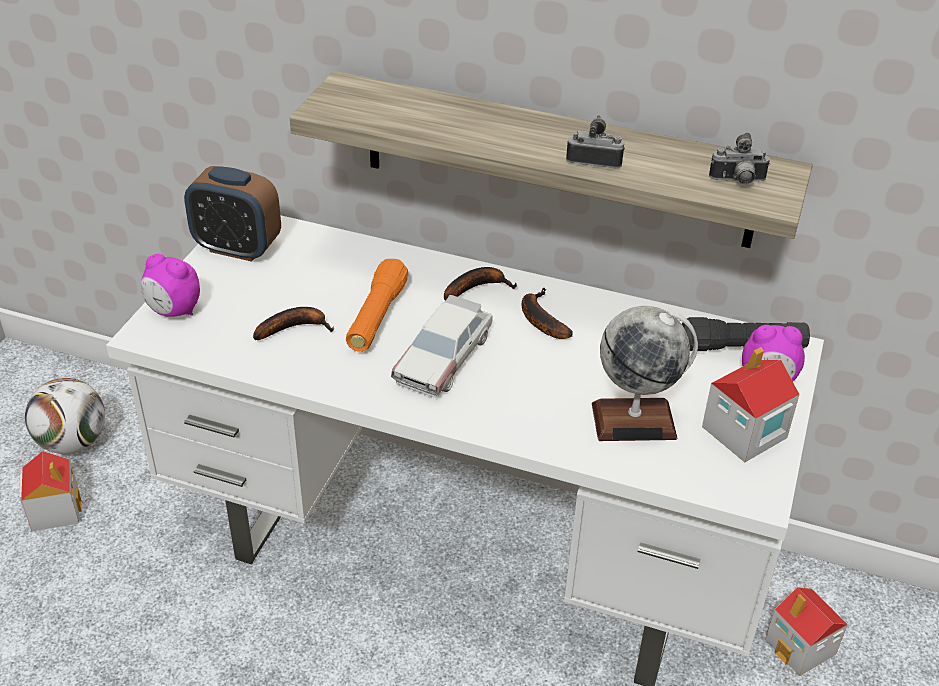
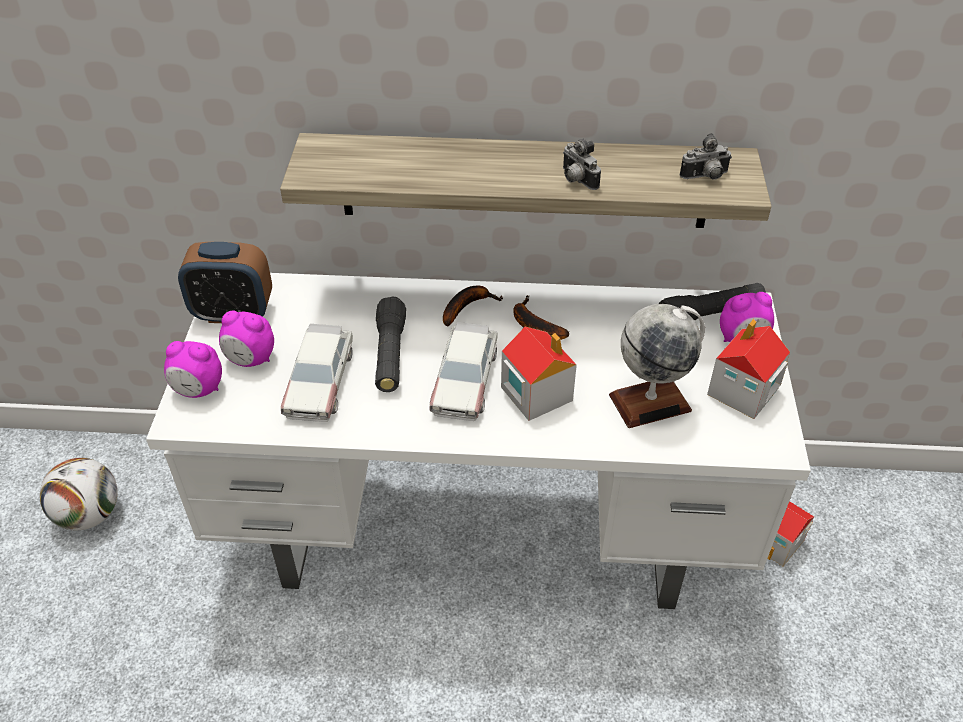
camera: 15 degrees left, 5 degrees up
(55, 509) = (96, 583): toy house -> toy house (535, 393)
(236, 294) = (250, 360): none -> alarm clock
(295, 327) = (319, 381): banana -> toy car
(377, 317) = (390, 354): orange flashlight -> black flashlight
(594, 160) = (576, 180): camera -> camera turned 120 degrees counterclockwise

